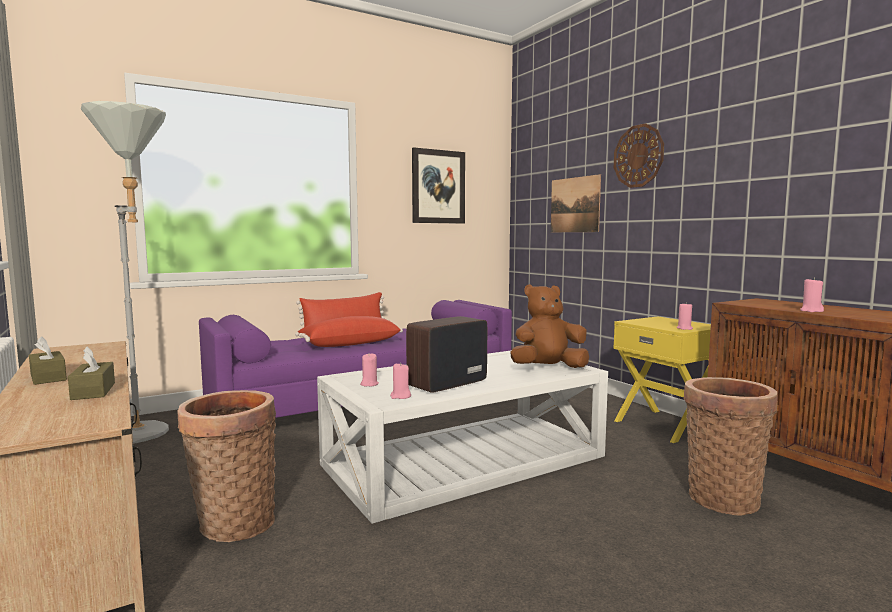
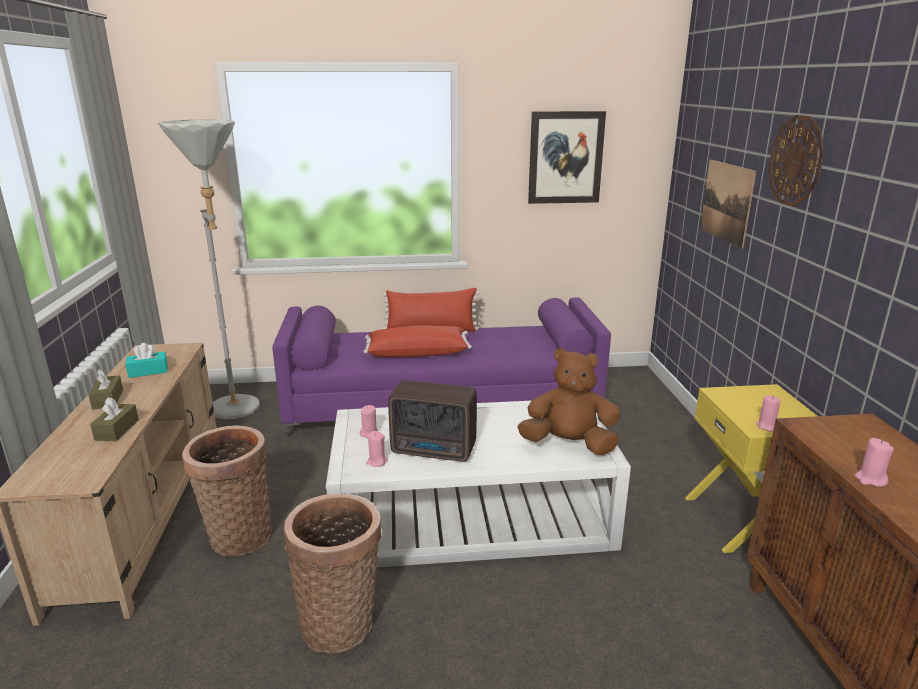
camera: 25 degrees right, 15 degrees up
(79, 359) = (148, 371): none -> turquoise tissue box
(445, 384) = (435, 451): radio -> radio turned 150 degrees counterclockwise
(722, 497) = (698, 650): basket -> basket (341, 622)

